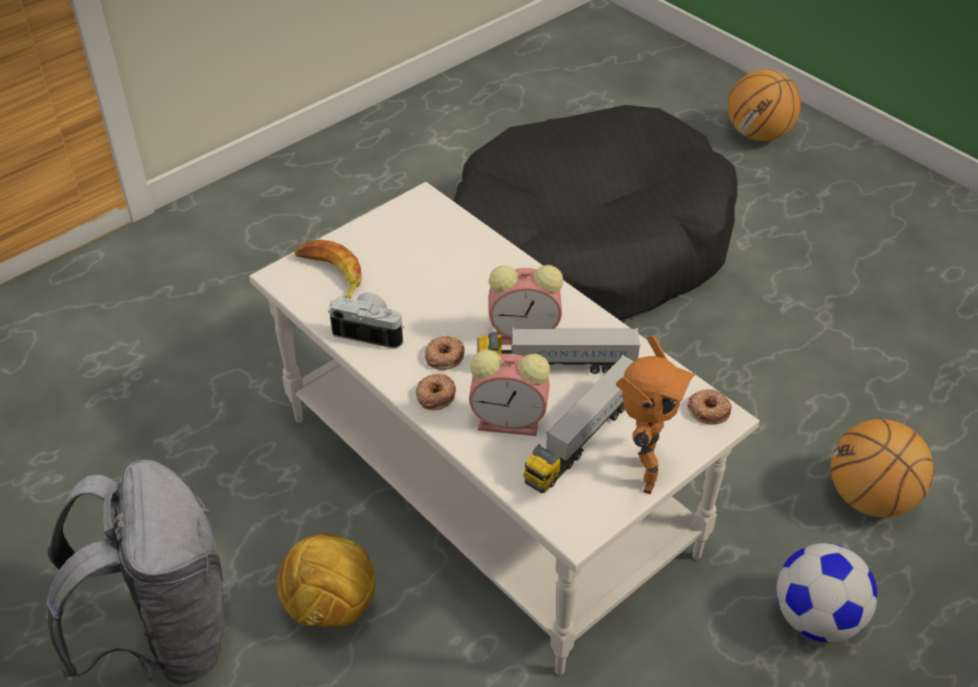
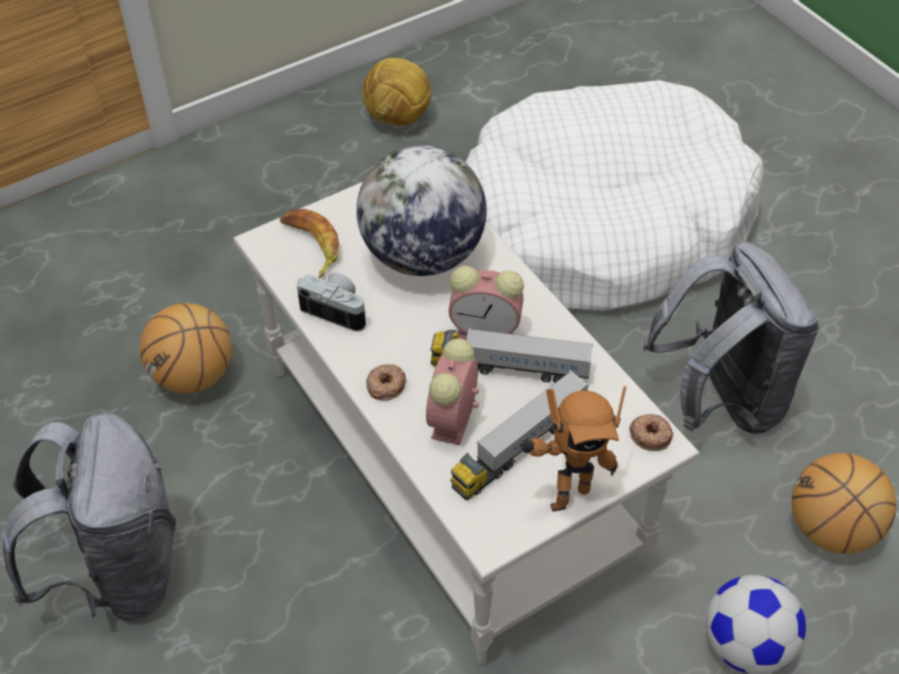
camera: 10 degrees right, 5 degrees up
(332, 608) = (277, 567): football -> football (398, 119)
(444, 356) = (402, 345): donut -> none
(445, 272) = (422, 256): none -> globe
(511, 421) = (453, 421): alarm clock -> alarm clock turned 90 degrees clockwise
(588, 247) = (601, 224): black dog bed -> white dog bed
(640, 475) = (565, 494): toy robot -> toy robot turned 45 degrees clockwise
(738, 393) = (721, 400): none -> grey backpack
(759, 134) = (808, 117): basketball -> basketball (194, 376)

